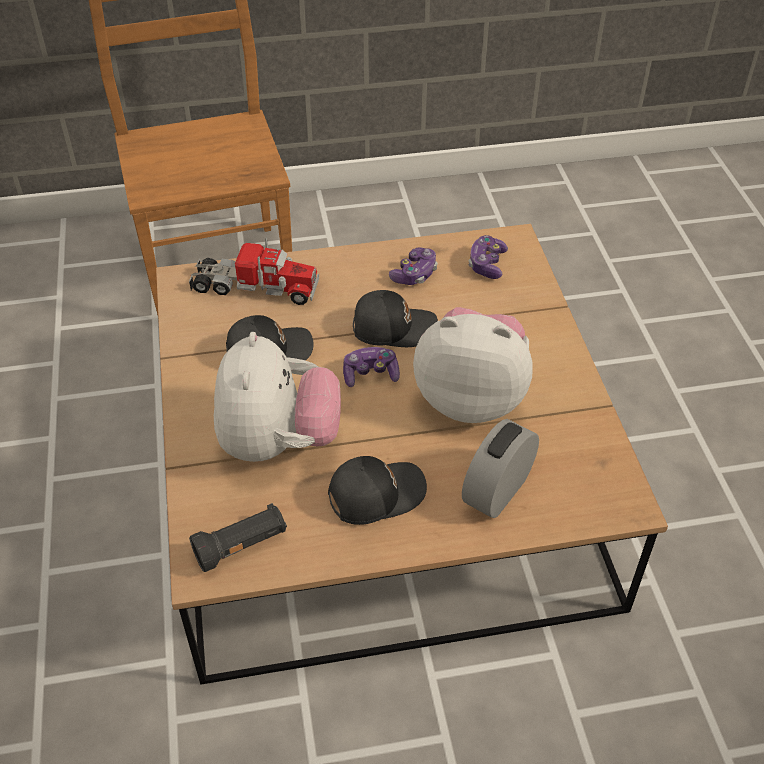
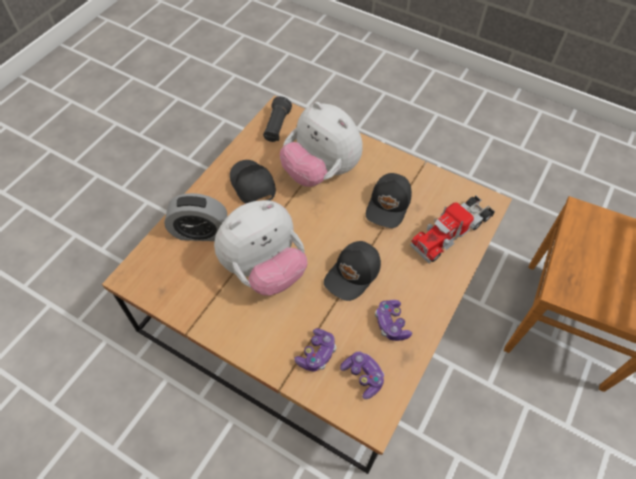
camera: 130 degrees right, 10 degrees up
(370, 374) = (327, 237): game controller -> game controller (317, 353)
(375, 494) = (252, 185): black cap -> black cap turned 135 degrees clockwise
(497, 490) = (200, 232): alarm clock -> alarm clock turned 105 degrees clockwise

